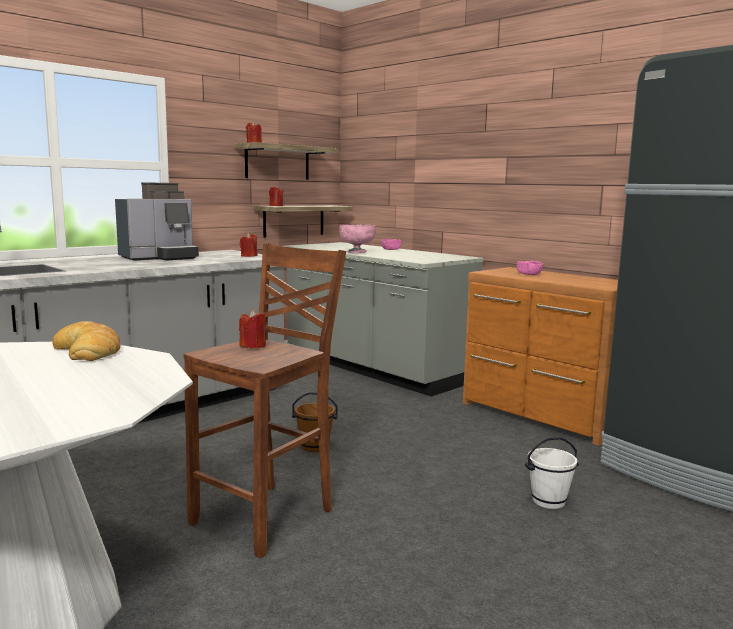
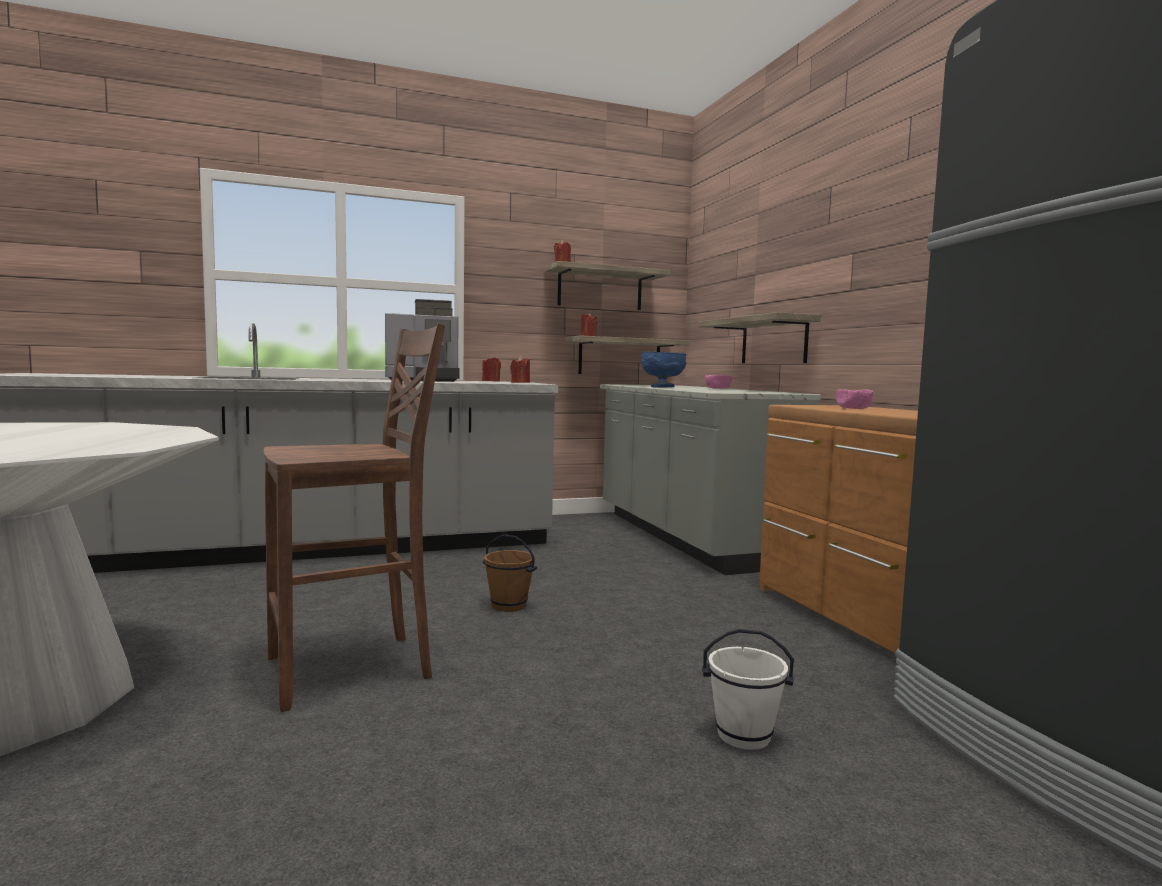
camera: 25 degrees right, 5 degrees down
(89, 350) = (158, 430): bread -> none
(253, 346) = (353, 447): red candle -> red candle (491, 381)
(357, 252) = (662, 387): pink bowl -> blue bowl
(436, 214) = (773, 341): none -> shelf

